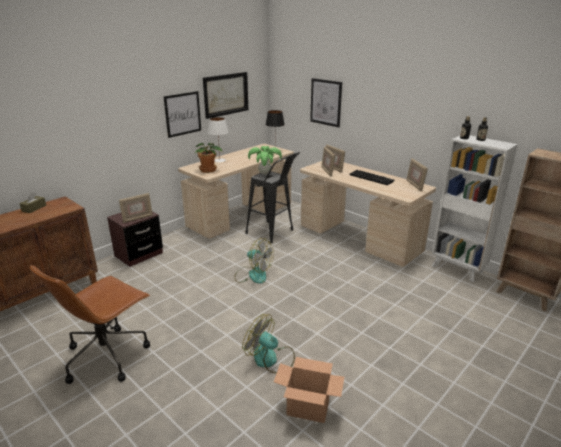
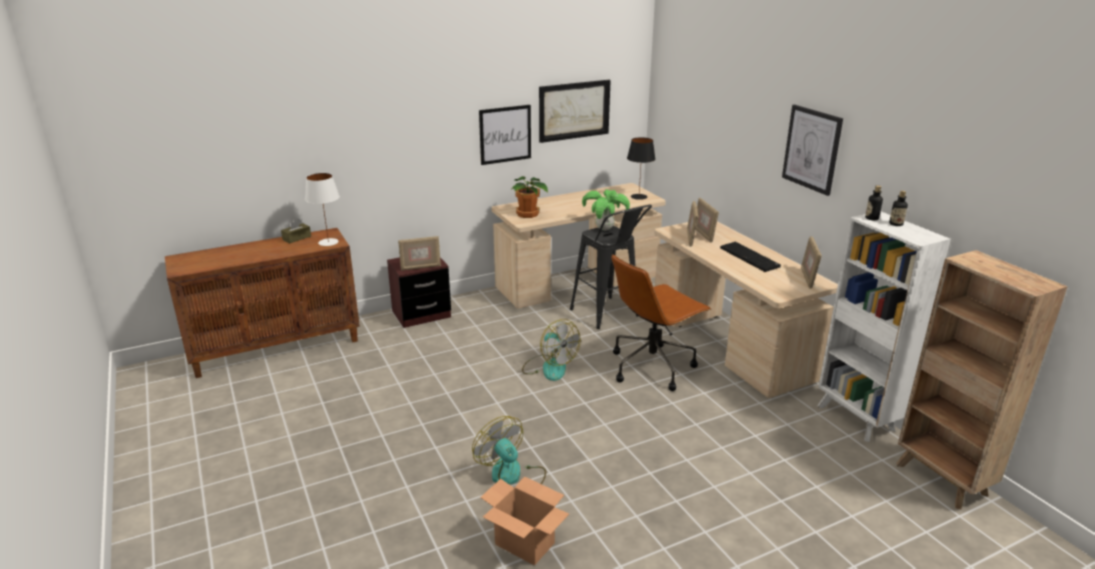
camera: 20 degrees right, 0 degrees up
(107, 355) = (332, 427): brown office chair -> brown office chair (652, 366)
(220, 160) = (553, 202): white table lamp -> white table lamp (328, 242)
(326, 102) = (713, 134): picture -> picture (812, 149)

